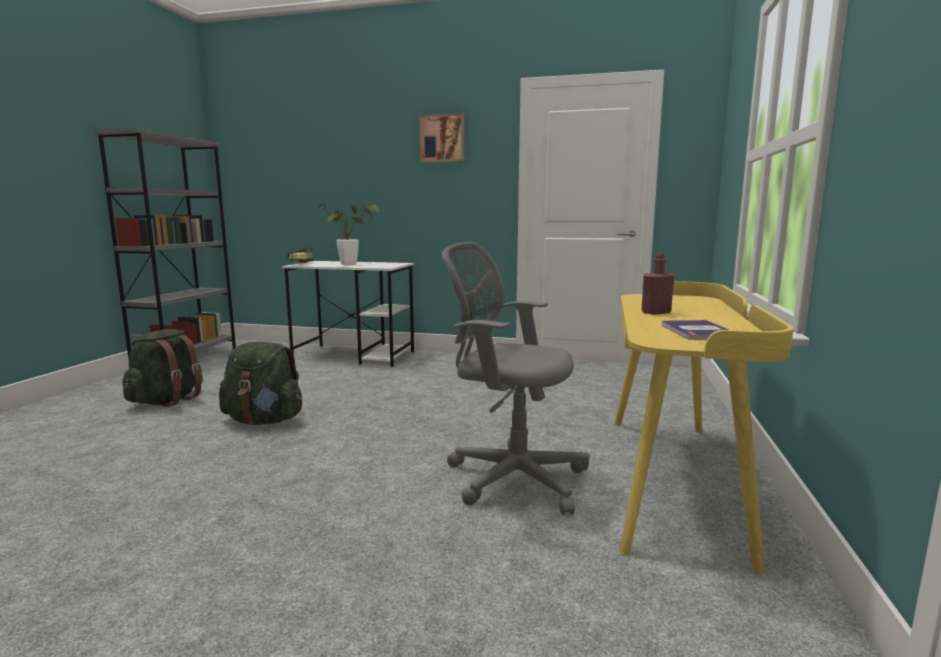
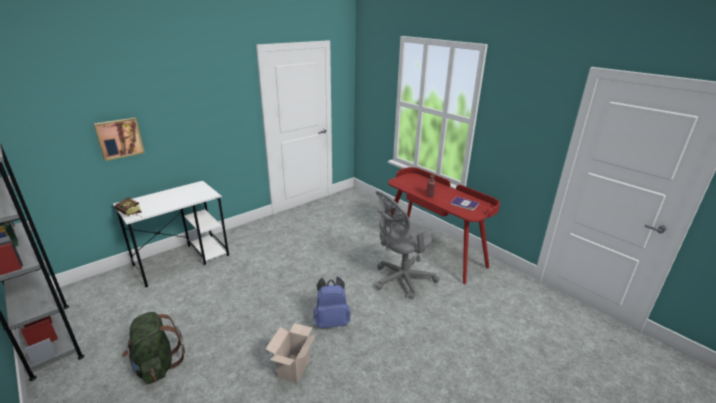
camera: 55 degrees left, 15 degrees up
(198, 463) = (293, 367): none -> cardboard box
(264, 420) = (257, 329): green backpack -> none
(323, 456) = (332, 321): none -> blue backpack
(352, 264) = (172, 199): potted plant -> none
(442, 138) = (208, 89): picture -> picture (119, 138)
(672, 479) = (433, 250): yellow desk -> red desk

